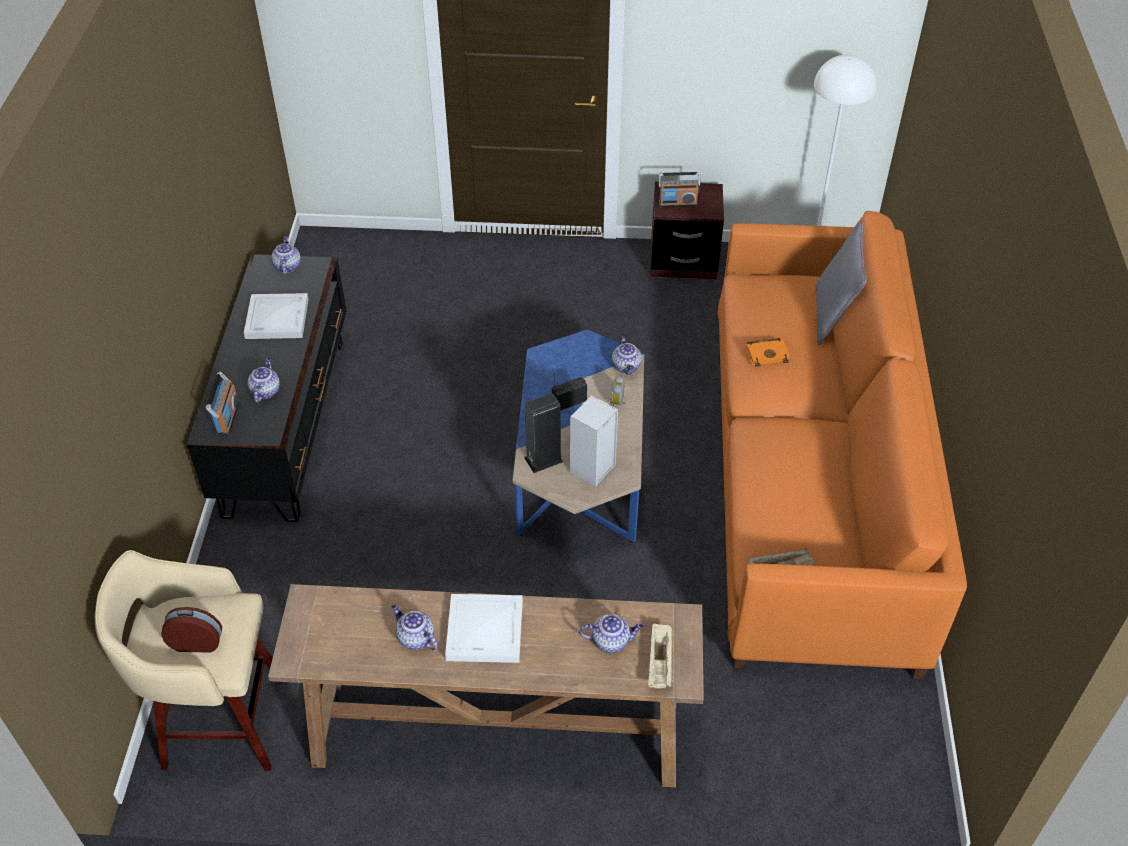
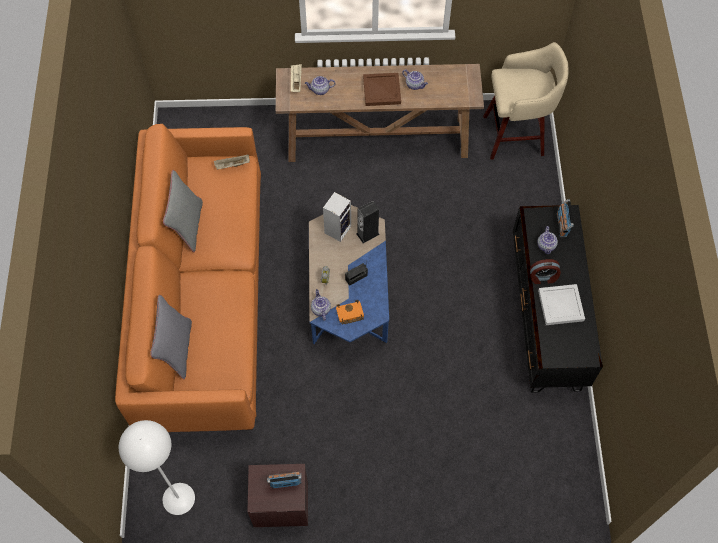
camera: 175 degrees right, 15 degrees up
(197, 641) = (520, 81): alarm clock -> alarm clock (543, 277)
(287, 266) = (571, 356): teapot -> none
(483, 629) = (382, 91): white tray -> brown tray
(768, 354) = (226, 307): orange book -> orange book (349, 314)
(844, 468) = (188, 226): none -> grey pillow

